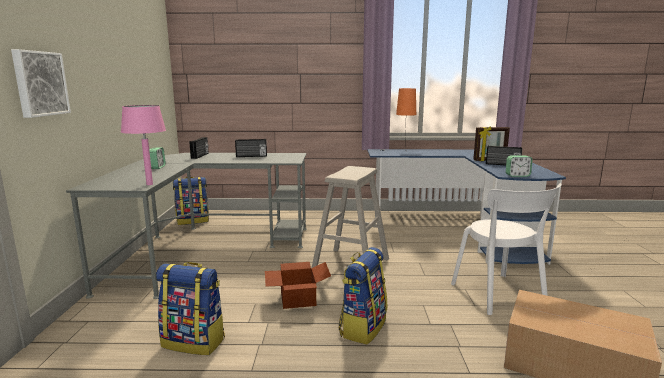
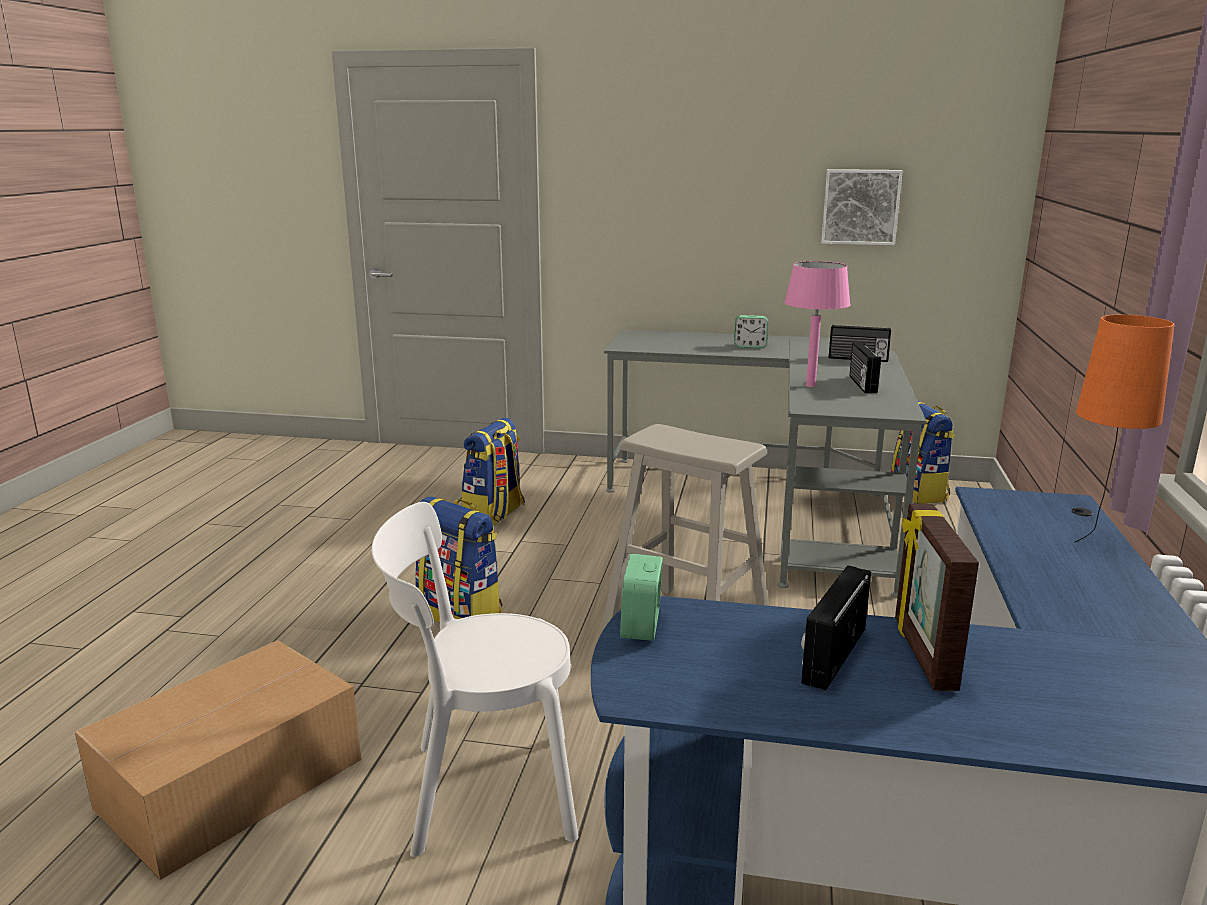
camera: 100 degrees right, 5 degrees up
(39, 83) = (613, 205): picture -> picture (860, 207)
(149, 184) = (635, 349): pink table lamp -> pink table lamp (810, 385)
(296, 298) = (568, 572): cardboard box -> none

